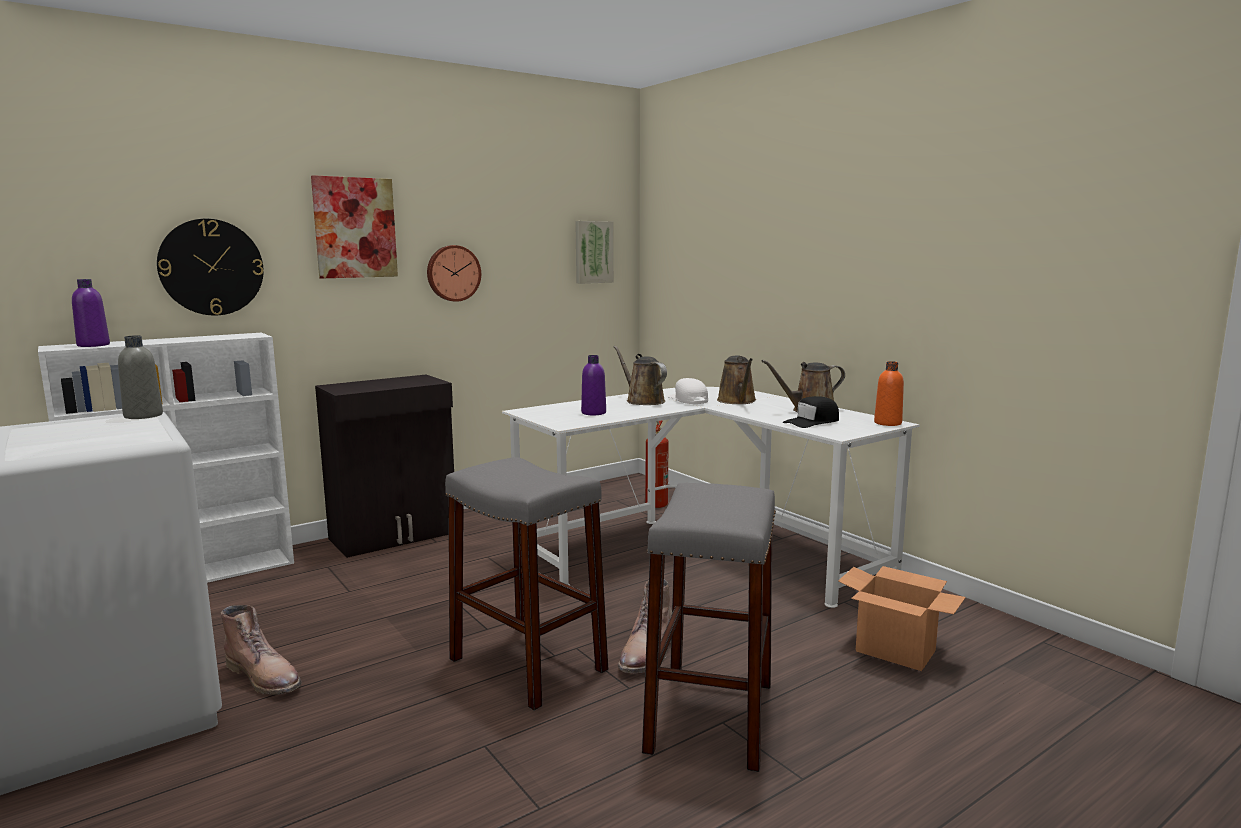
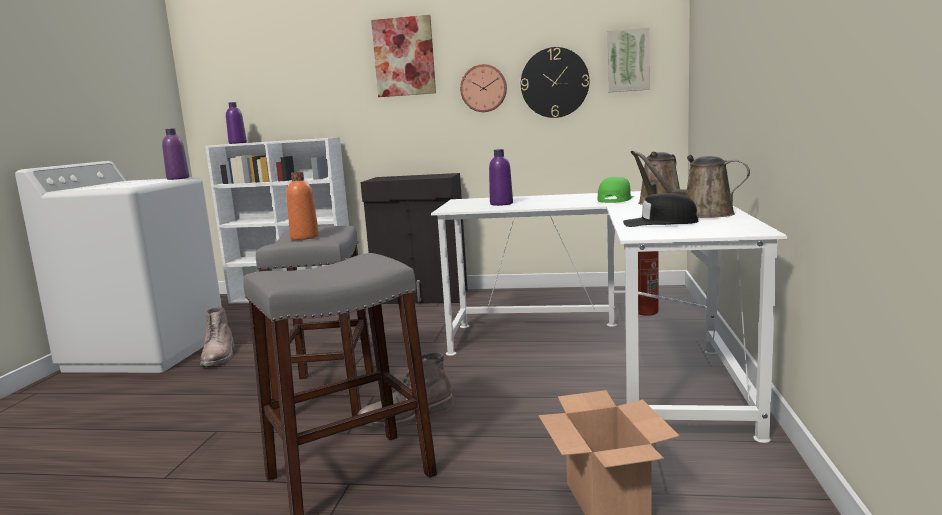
camera: 45 degrees right, 0 degrees up
(143, 416) = (178, 178): grey bottle -> purple bottle
(211, 267) = (311, 92): wall clock -> wall clock (554, 83)
(642, 401) = (573, 198): brown watering can -> none
(688, 400) = (615, 199): white cap -> green cap
(887, 423) = (745, 231): orange bottle -> orange bottle (304, 237)

